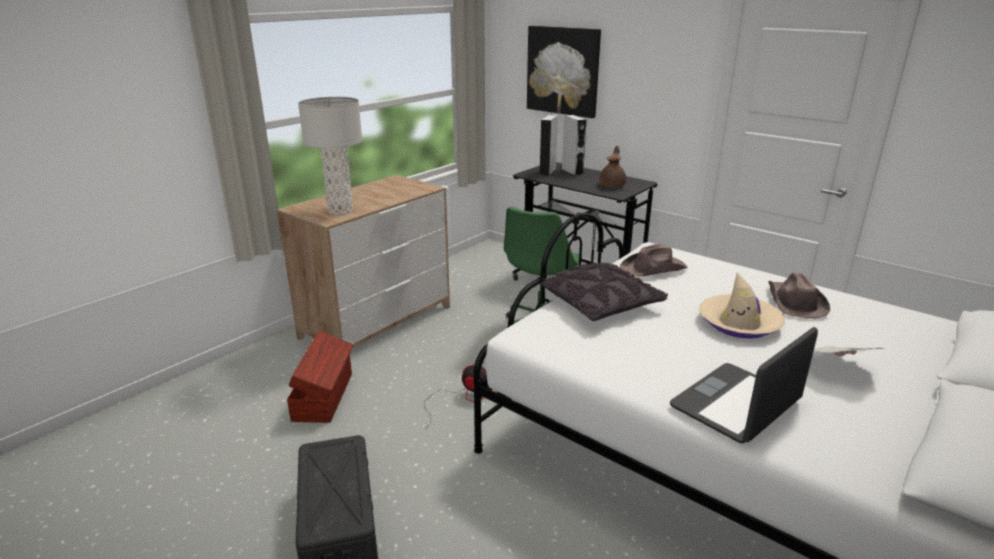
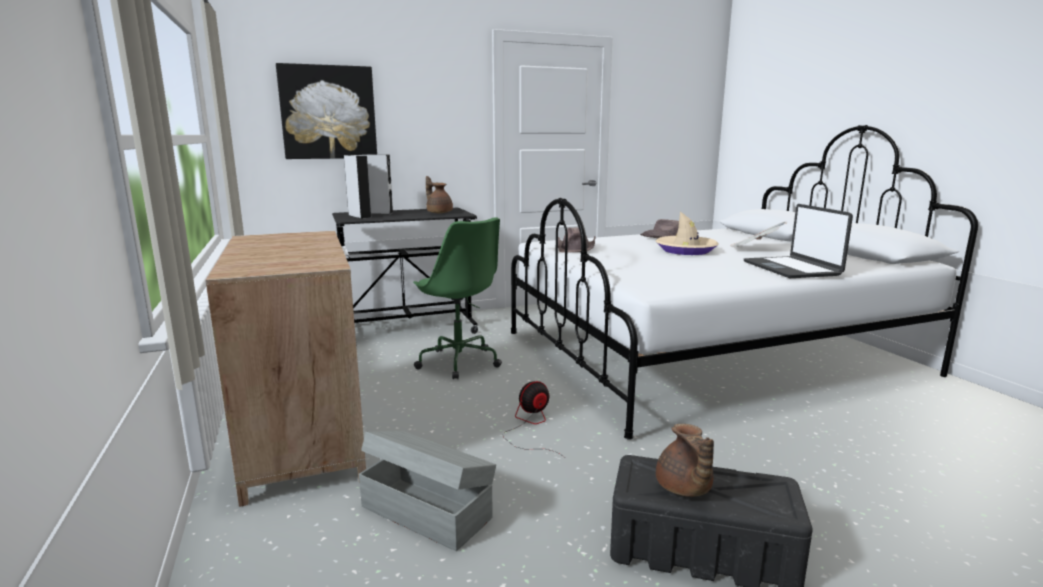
camera: 60 degrees left, 10 degrees down
(324, 396) = (426, 511): brown storage box -> grey storage box
(324, 472) = (684, 488): none -> brown teapot
(341, 210) = (305, 260): white table lamp -> none
(599, 303) = (618, 266): black pillow -> none

